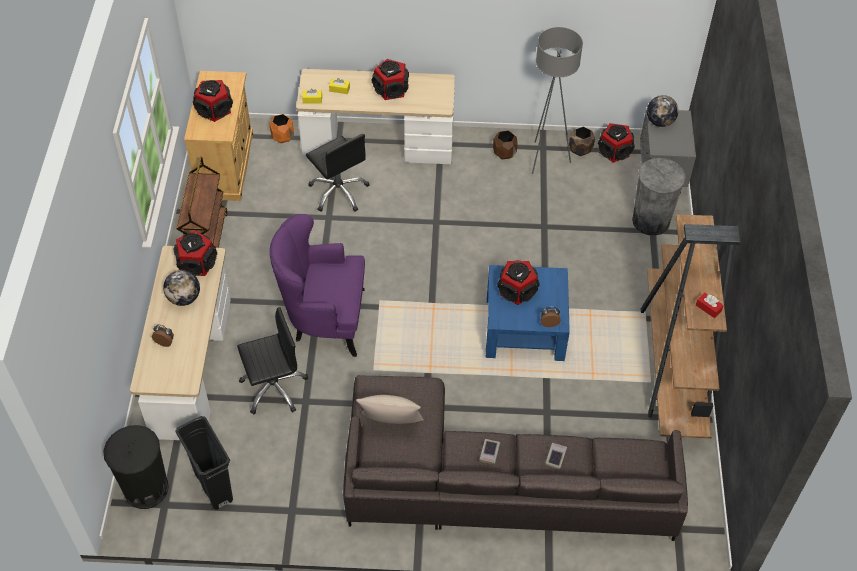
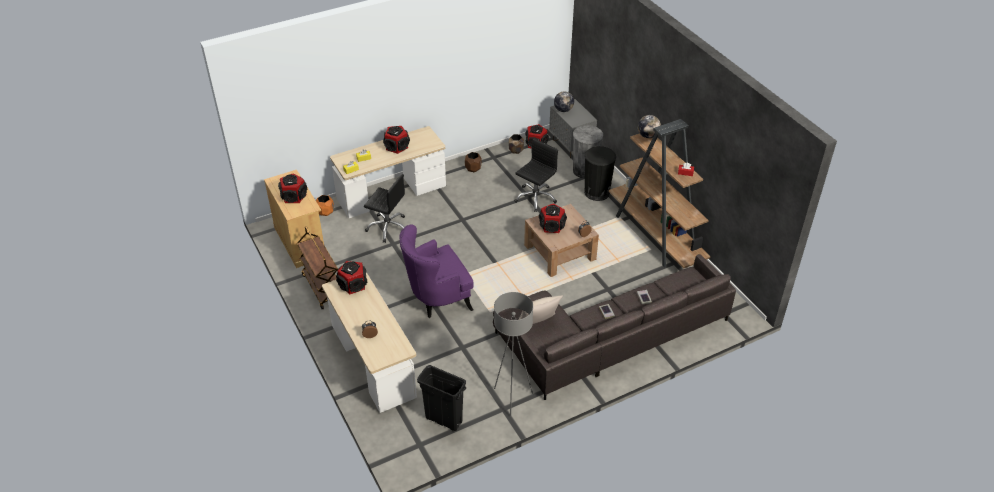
camera: 30 degrees left, 10 degrees down
(146, 489) = (400, 442): black trash can -> black trash can (597, 192)
(184, 298) = (361, 306): globe -> globe (648, 136)
(273, 388) = (436, 349): black office chair -> black office chair (535, 198)
(524, 327) = (560, 252): blue coffee table -> brown coffee table
(545, 158) = (499, 162): grey floor lamp -> grey floor lamp (512, 398)

